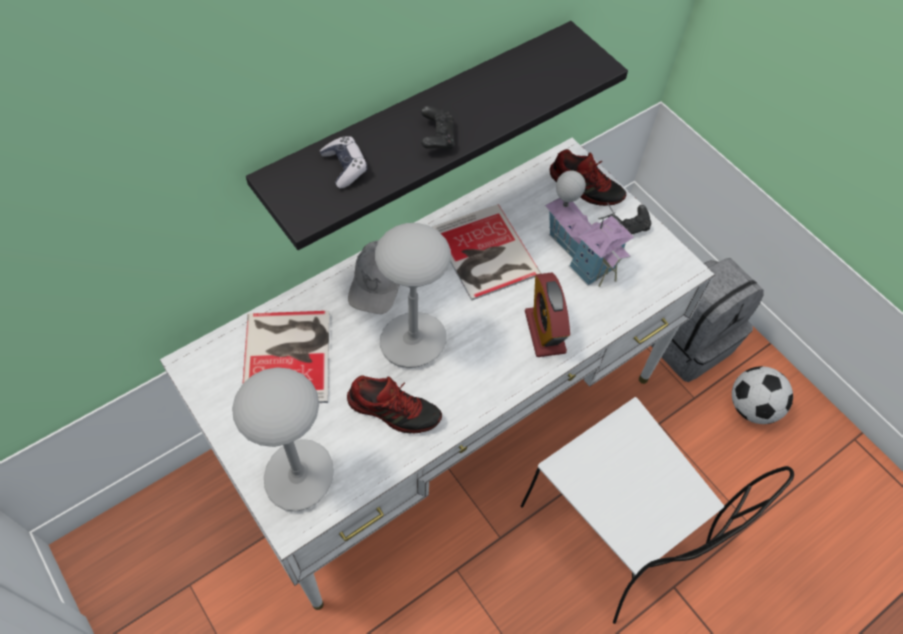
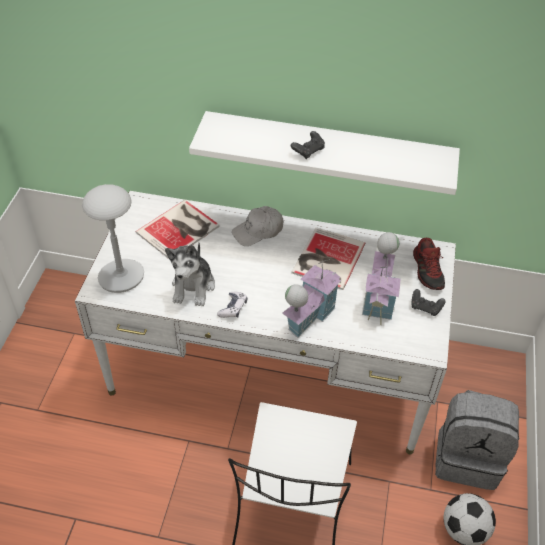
camera: 50 degrees right, 10 degrees down
(345, 167) = (249, 134): game controller -> game controller (233, 308)
(394, 409) = (193, 286): shoe -> plush toy
(413, 342) = (239, 268): grey table lamp -> none
(420, 122) = (327, 151): black shelf -> white shelf
(545, 332) = (309, 315): alarm clock -> toy house

